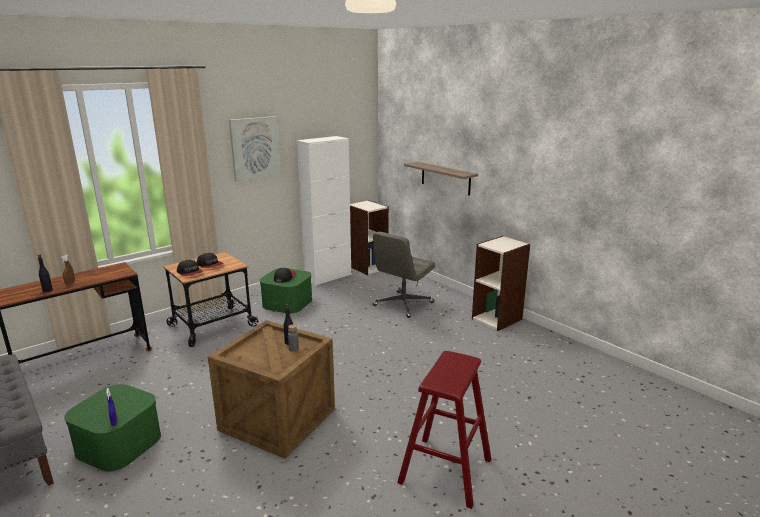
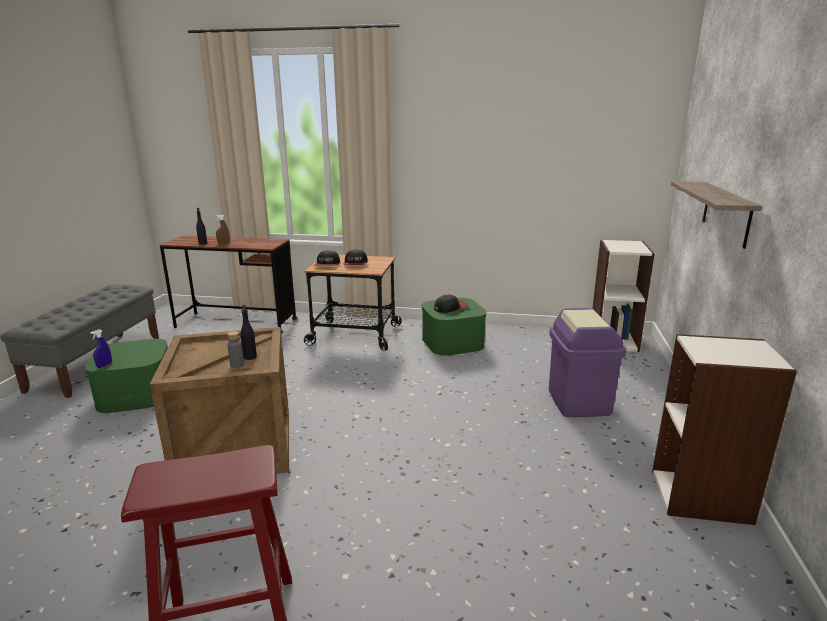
camera: 50 degrees right, 0 degrees up
(254, 148) = (462, 136): picture -> none
(328, 277) = (542, 333): white cabinet -> none
(403, 304) = (578, 402): grey office chair -> purple trash can

